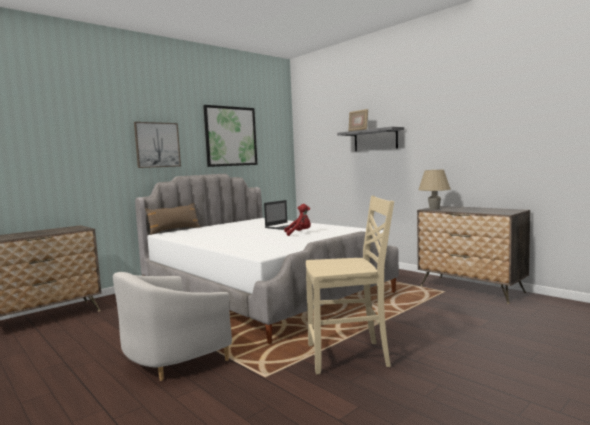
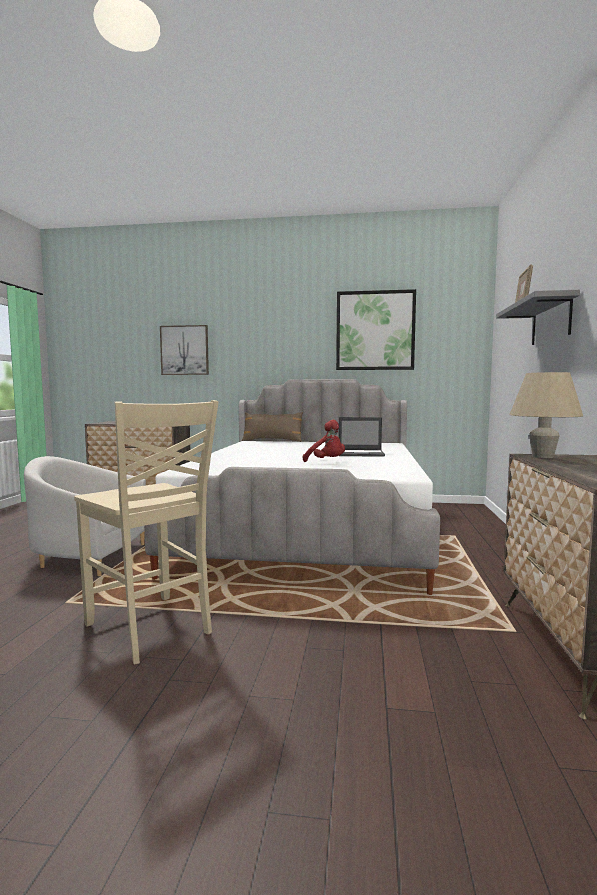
camera: 50 degrees right, 0 degrees up
(157, 145) = (274, 343): picture -> picture (184, 350)

